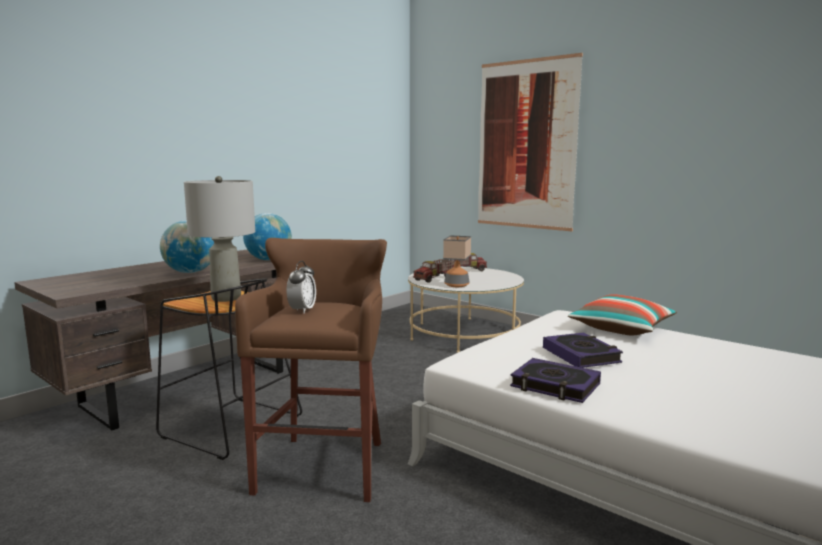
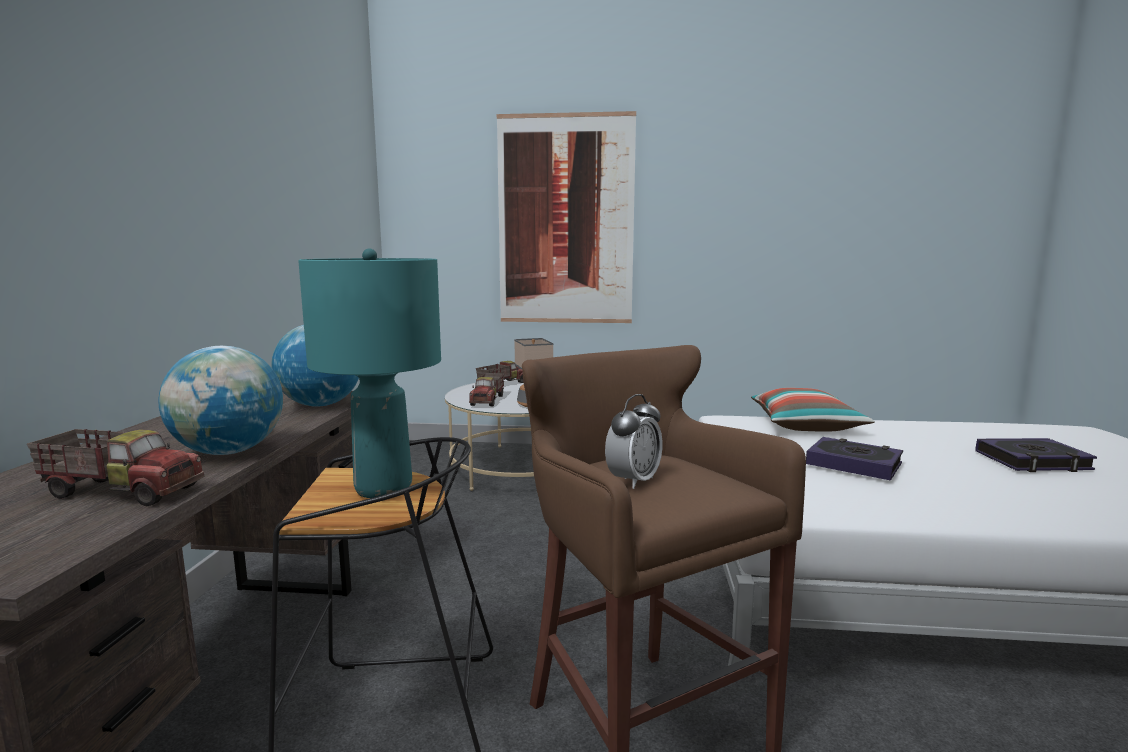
camera: 35 degrees left, 0 degrees up
(132, 279) = (123, 491): none -> toy truck
(226, 298) = (384, 489): grey table lamp -> turquoise table lamp
(302, 310) = (633, 481): alarm clock -> alarm clock turned 60 degrees clockwise
(555, 386) = (919, 508): book -> book (1032, 461)

